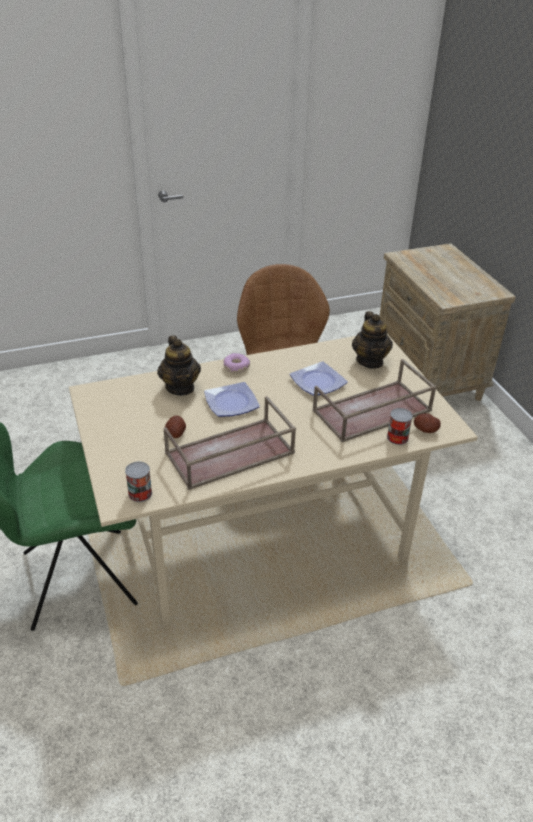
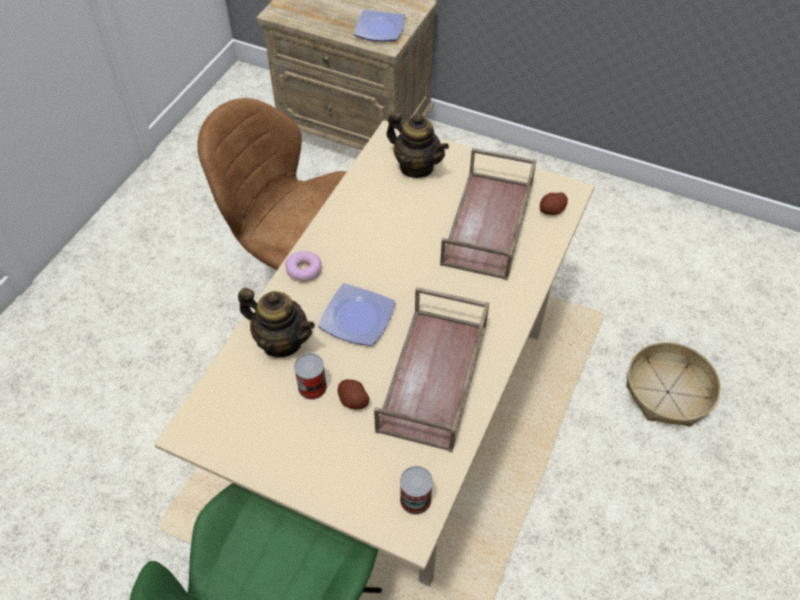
camera: 45 degrees left, 15 degrees up
(318, 383) = (404, 229): plate -> plate (380, 30)
(397, 437) = (542, 237): can -> can (312, 387)
(461, 665) = (667, 392): none -> basket

